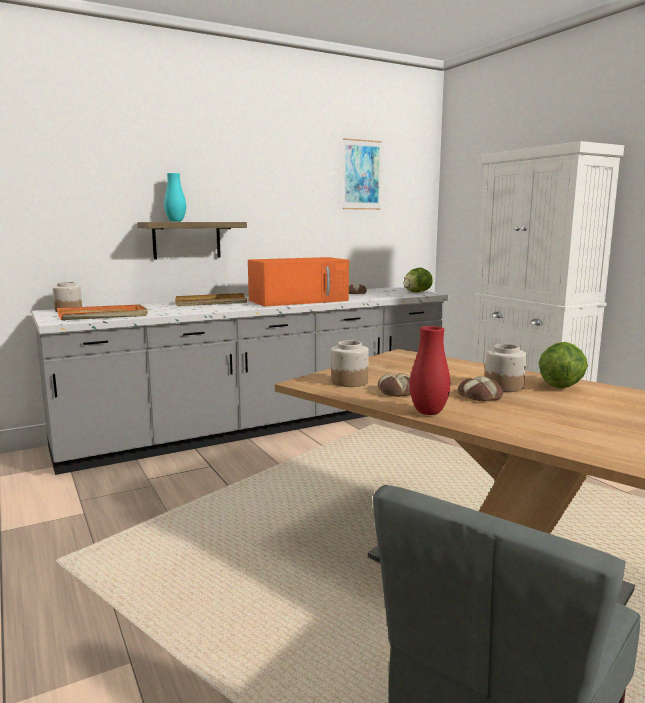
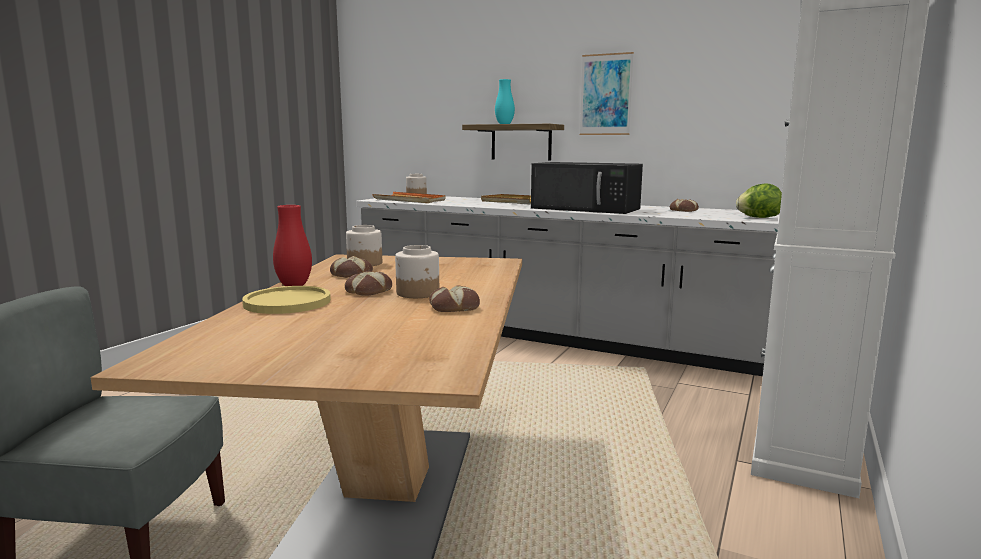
camera: 55 degrees right, 0 degrees up
(299, 300) = (587, 208): orange microwave -> black microwave
(361, 175) = (736, 62): picture -> picture (606, 94)
(502, 422) = (287, 302): none -> yellow plate
(560, 386) = (454, 307): lettuce -> bread

